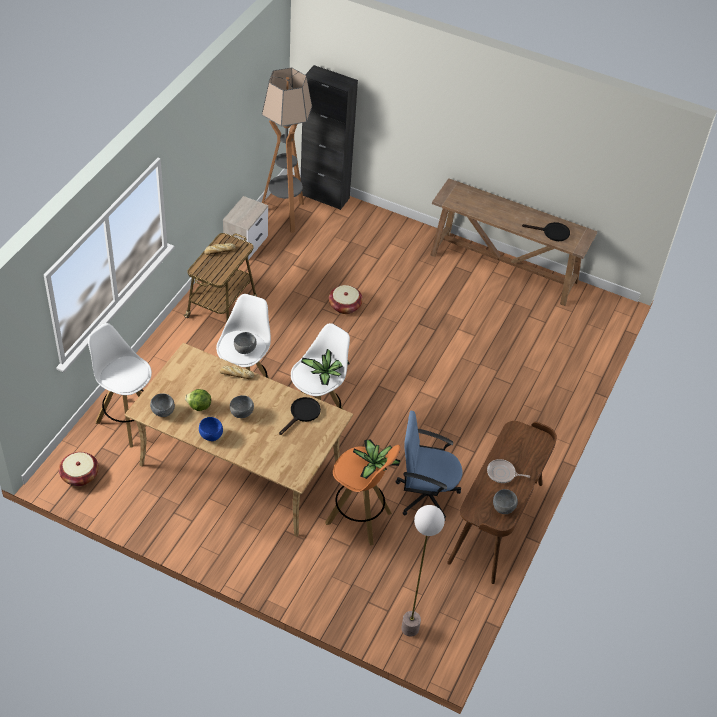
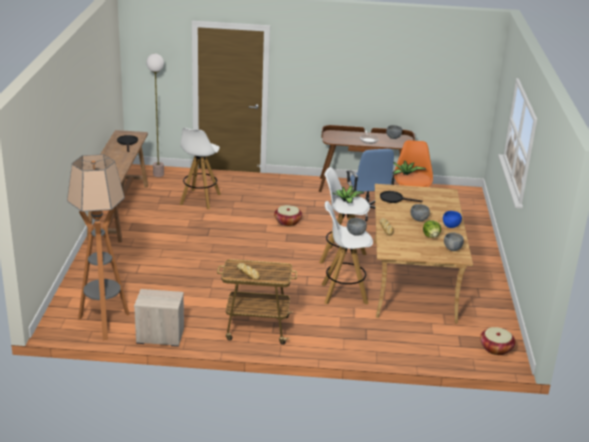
camera: 110 degrees left, 20 degrees down
(127, 421) = (423, 341): white stool -> white stool (200, 199)
(324, 196) = (62, 307): black cabinet -> none
(345, 306) = (210, 269): basket -> basket (287, 222)
(410, 628) = (463, 202): floor lamp -> floor lamp (158, 174)

